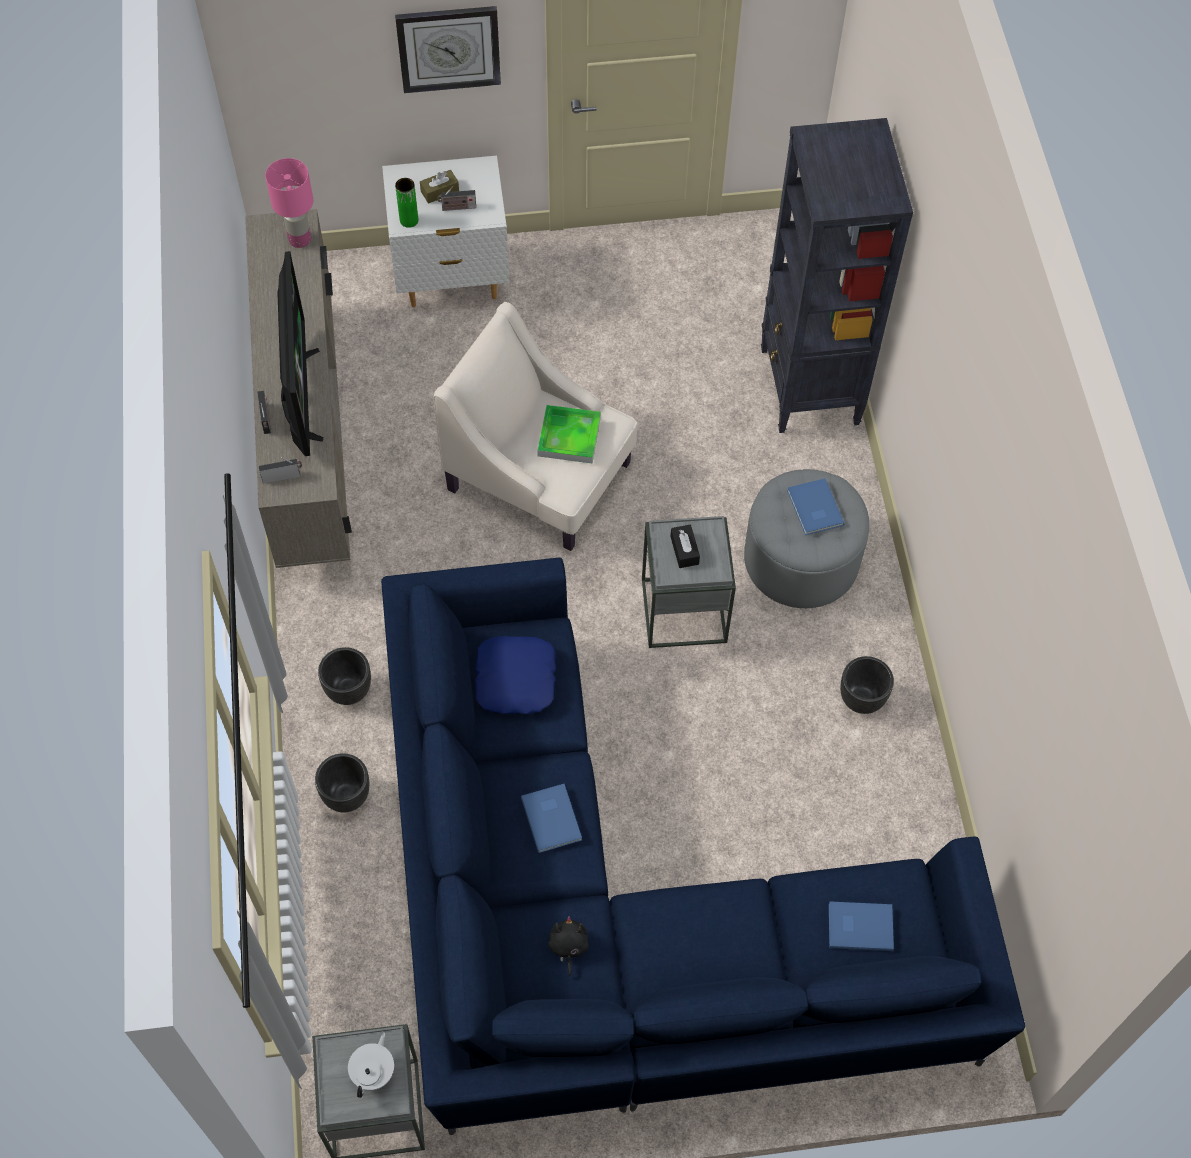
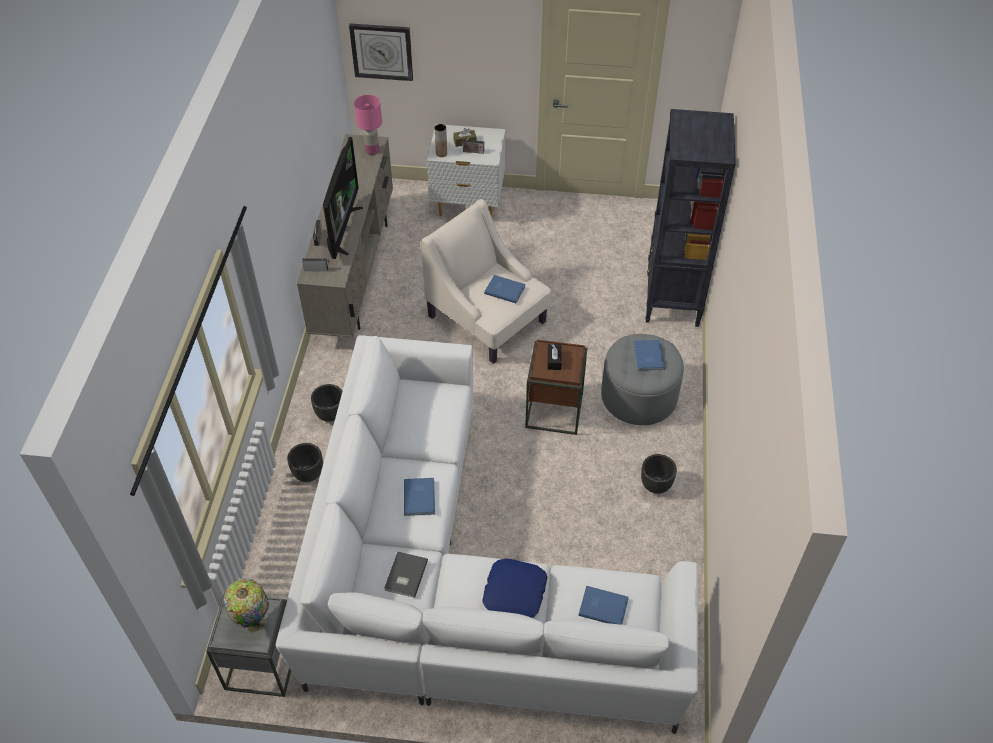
camera: 15 degrees right, 10 degrees down
(374, 1072) = (254, 622): white teapot -> table lamp
(409, 220) = (441, 153): green vase -> brown vase
(448, 48) = (481, 50): wall clock -> wall clock (382, 51)
(514, 679) = (423, 412): blue pillow -> blue pillow (514, 592)
(568, 946) = (405, 575): black plush toy -> grey book
(569, 437) = (504, 289): tray -> blue book
(618, 922) = (455, 585): blue sofa -> white sofa
(684, 611) = (554, 411): grey side table -> brown side table

